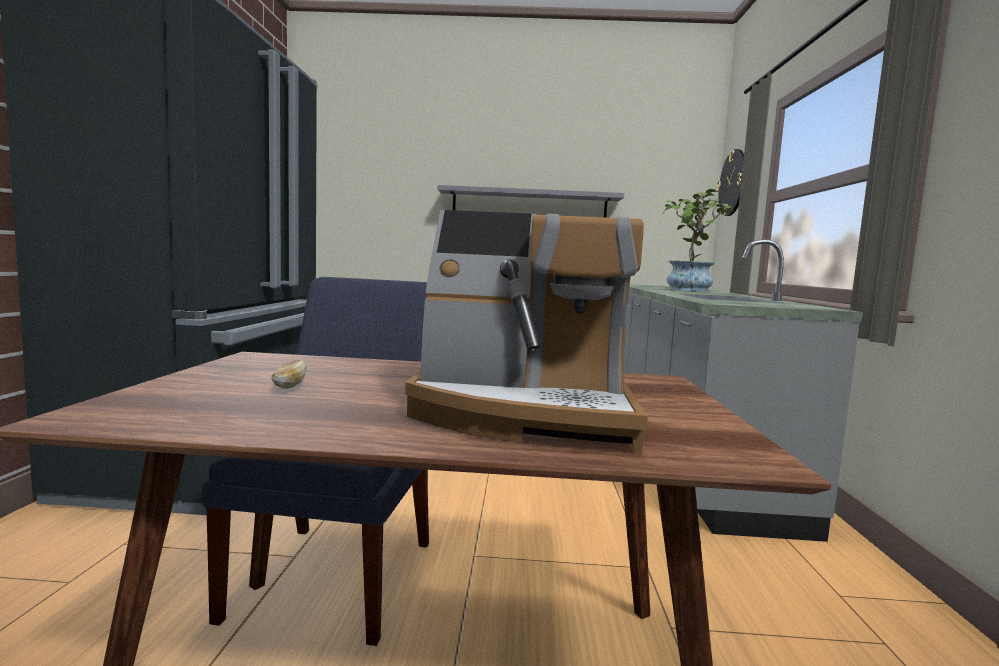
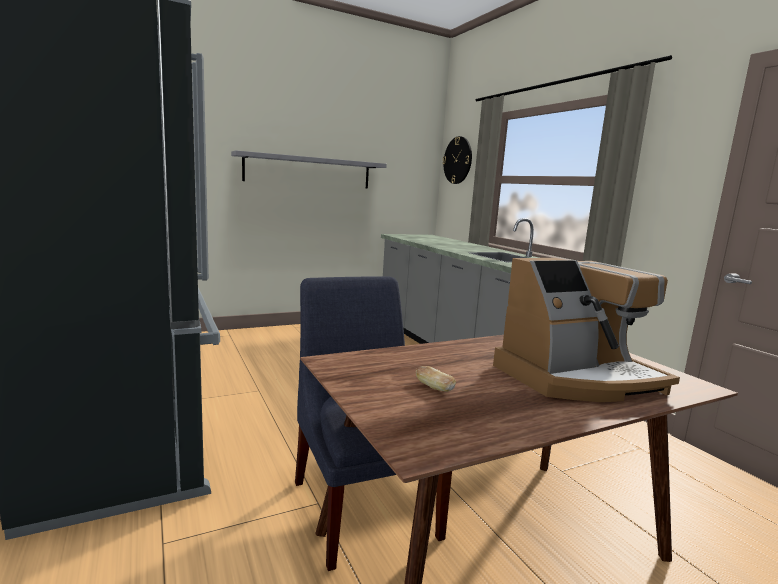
camera: 30 degrees left, 5 degrees up
(690, 290) = (451, 243): potted plant -> none

